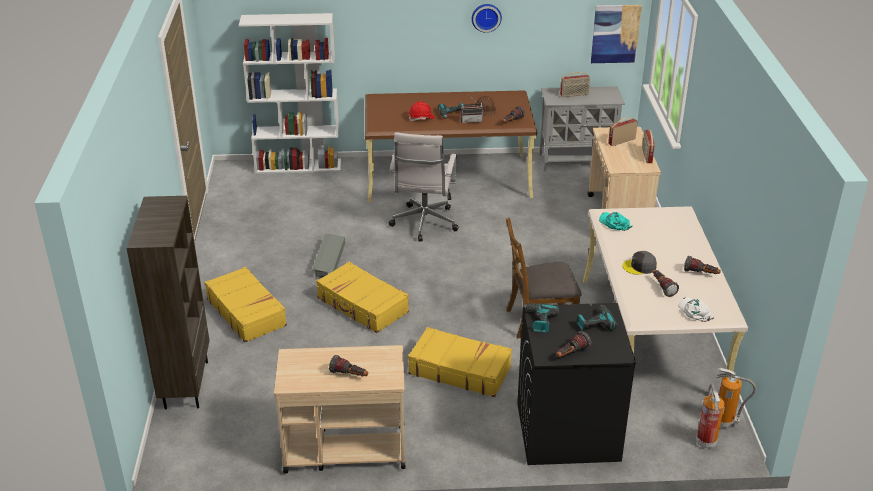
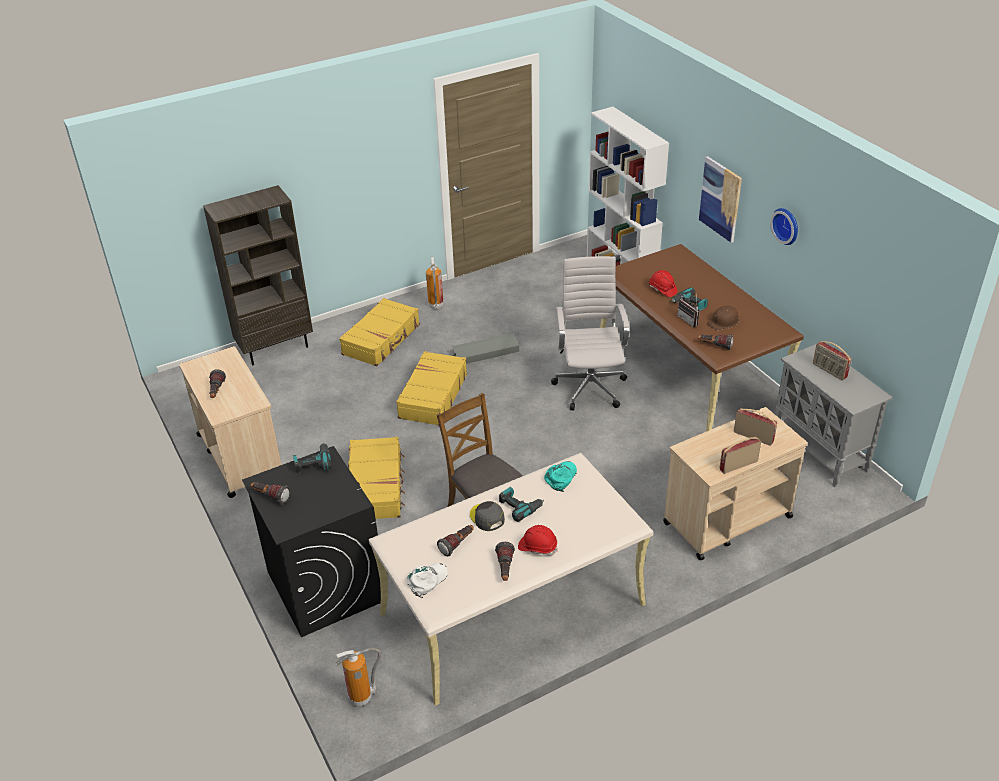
camera: 65 degrees right, 5 degrees up
(424, 224) = (590, 386): white office chair -> white office chair turned 105 degrees clockwise
(595, 323) = (328, 499): power drill -> power drill (520, 506)
(615, 33) = (904, 330): picture -> picture (720, 199)
(685, 254) = (537, 547): none -> red hard hat
(724, 422) = (400, 707): fire extinguisher -> fire extinguisher (436, 306)

